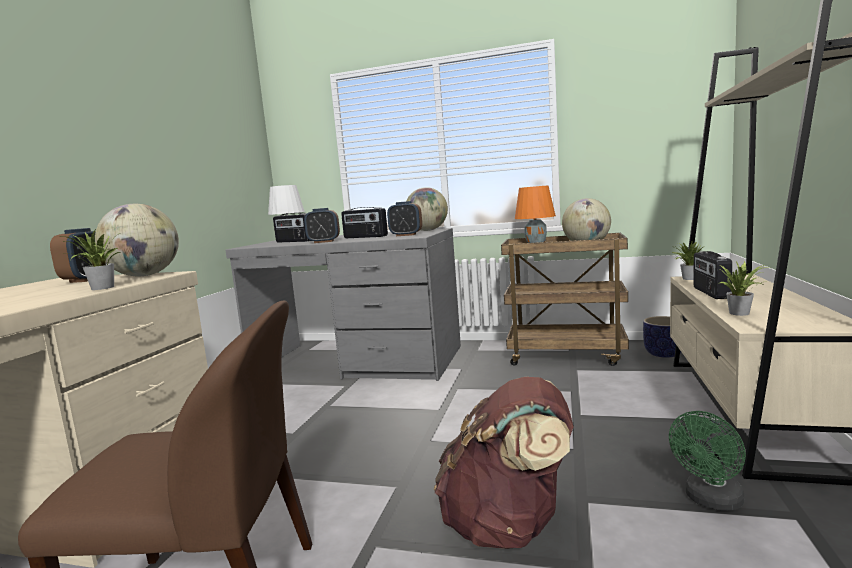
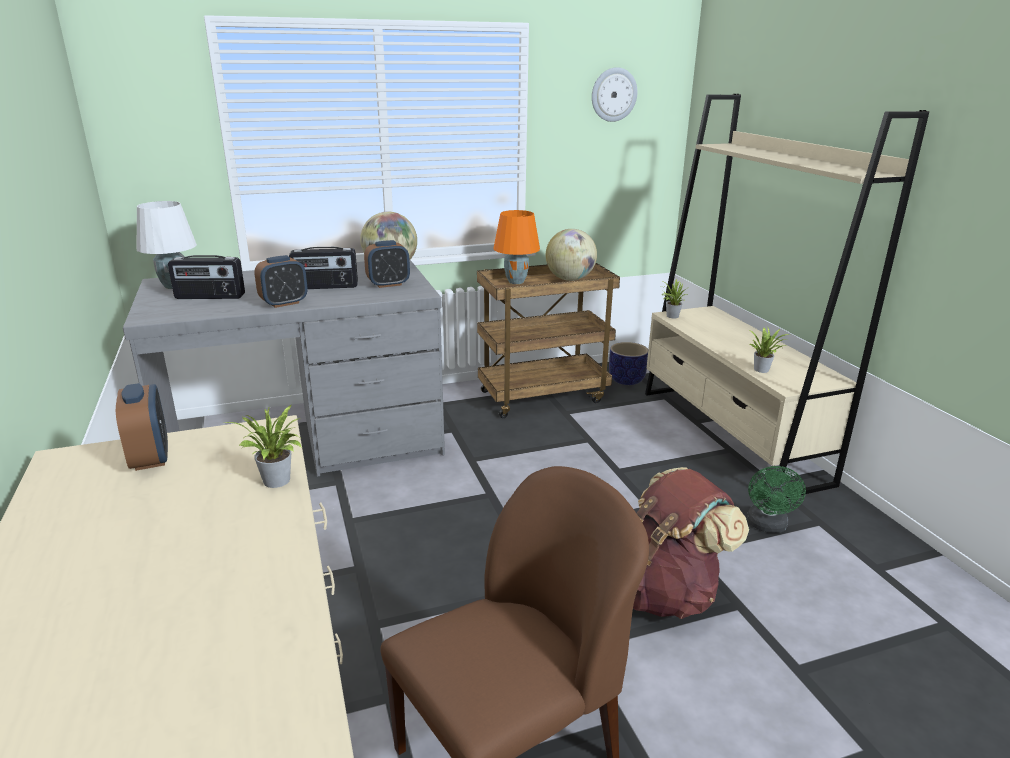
camera: 35 degrees left, 15 degrees up
(145, 275) = (240, 437): globe -> none
(642, 85) = (613, 94): none -> wall clock
(710, 293) = (712, 340): radio -> none

